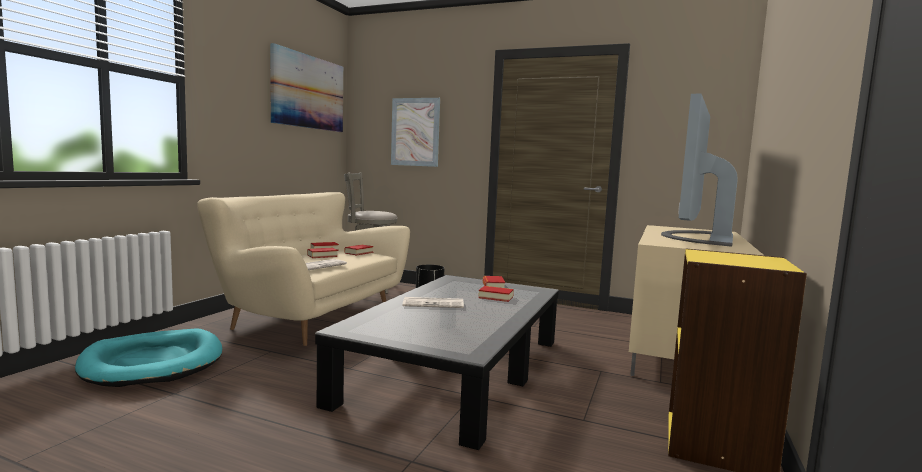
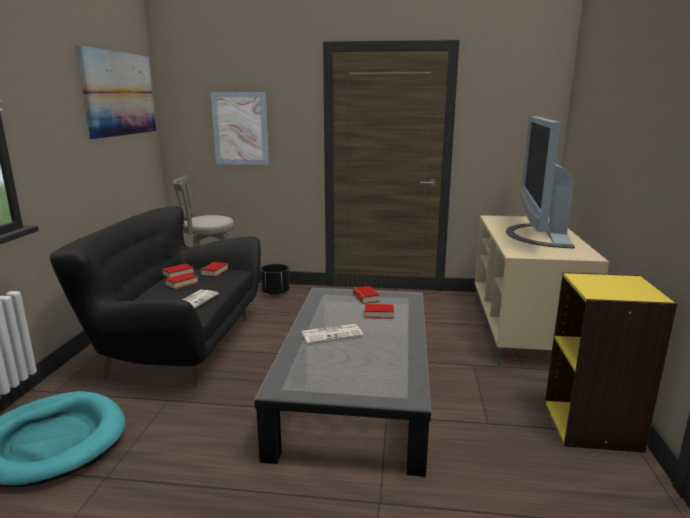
camera: 15 degrees left, 10 degrees up
(311, 317) = (178, 345): beige sofa -> black sofa

